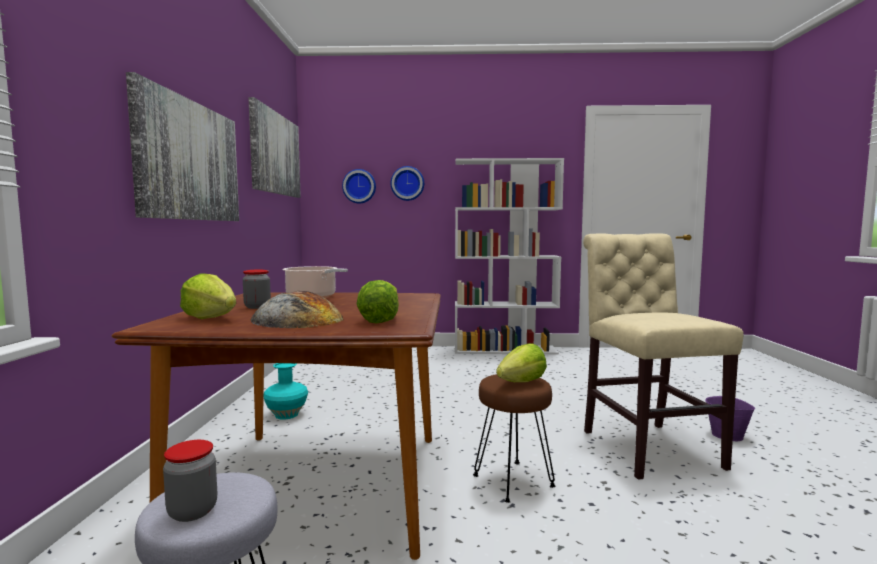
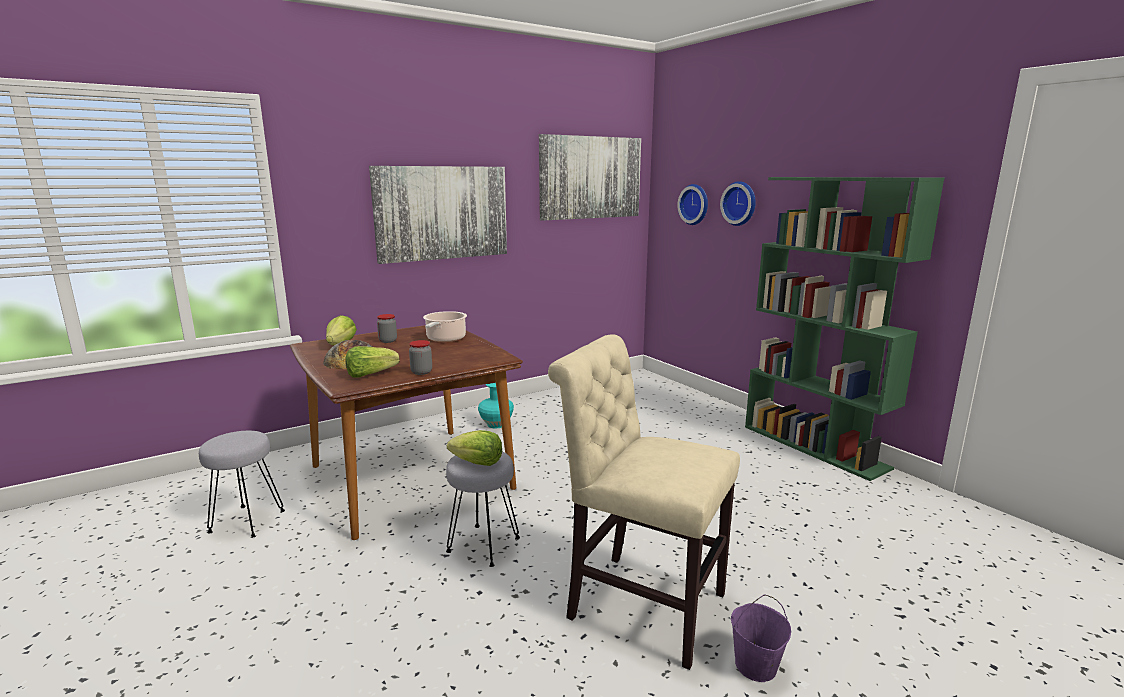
camera: 55 degrees right, 10 degrees up
(192, 511) = (220, 442): jar -> jar (421, 372)
(505, 350) = (814, 447): white bookcase -> green bookcase
(513, 481) = (483, 545): brown stool -> grey stool
(646, 446) = (638, 603): beige chair -> beige chair turned 105 degrees counterclockwise

